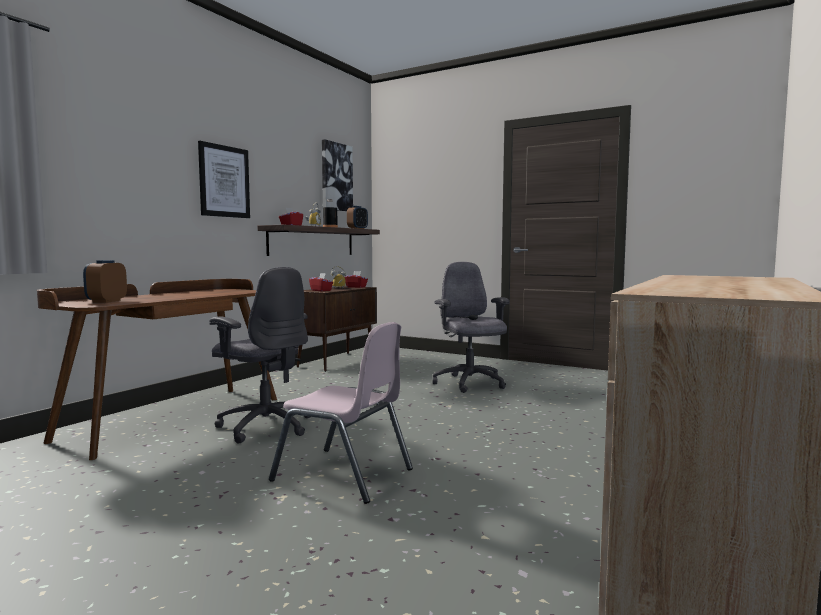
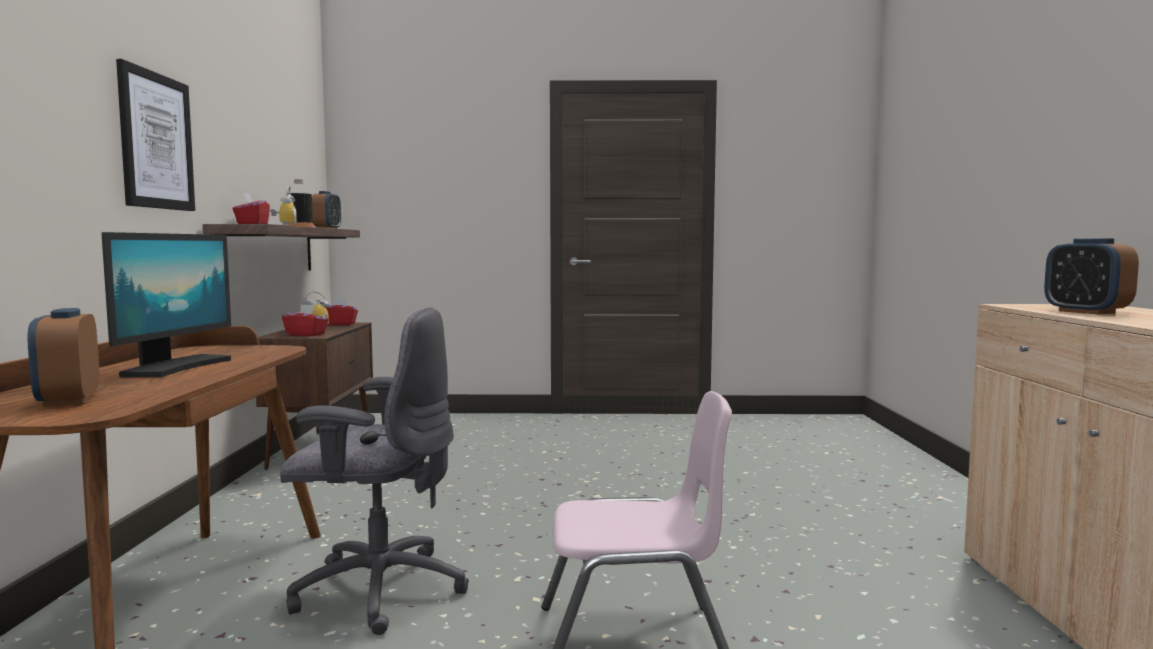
camera: 30 degrees left, 0 degrees up
(184, 294) = (175, 367): none -> monitor
(336, 177) = (290, 142): picture -> none
(469, 383) = (571, 457): grey office chair -> none
(696, 279) = (1086, 312): none -> alarm clock

